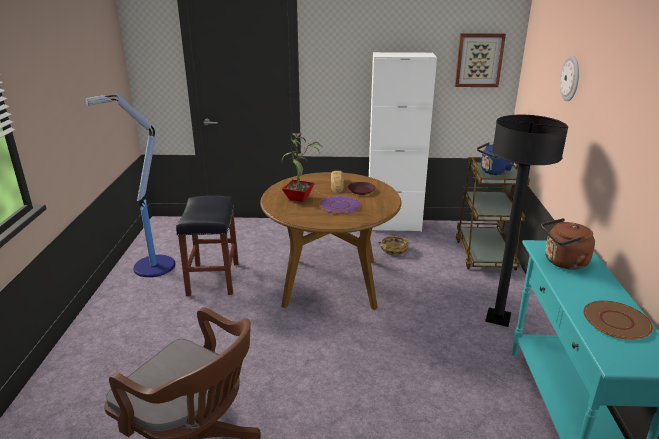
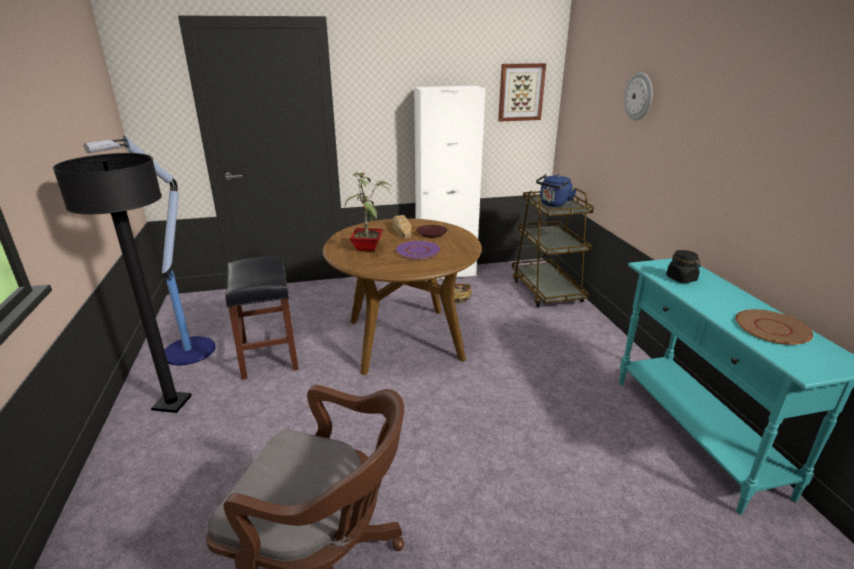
camera: 15 degrees left, 0 degrees up
(498, 318) = (588, 351): black floor lamp -> black floor lamp (172, 403)
(563, 262) = (681, 279): brown kettle -> black jar

